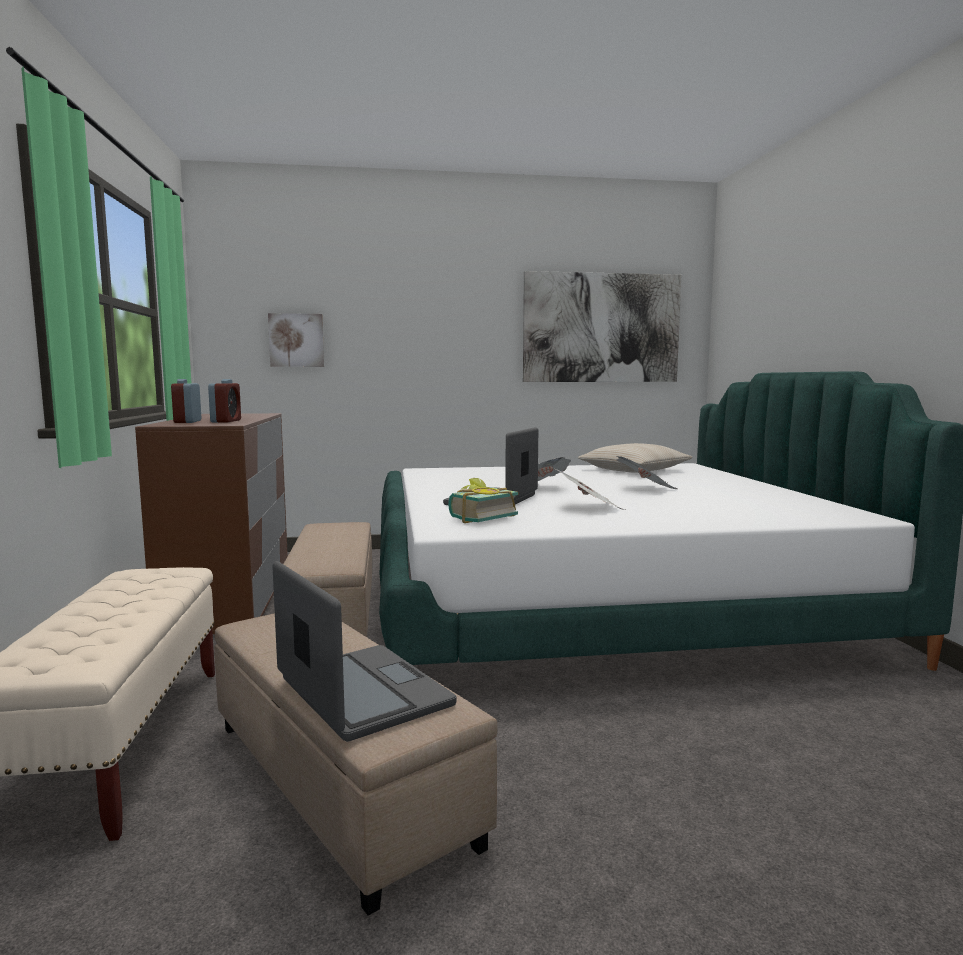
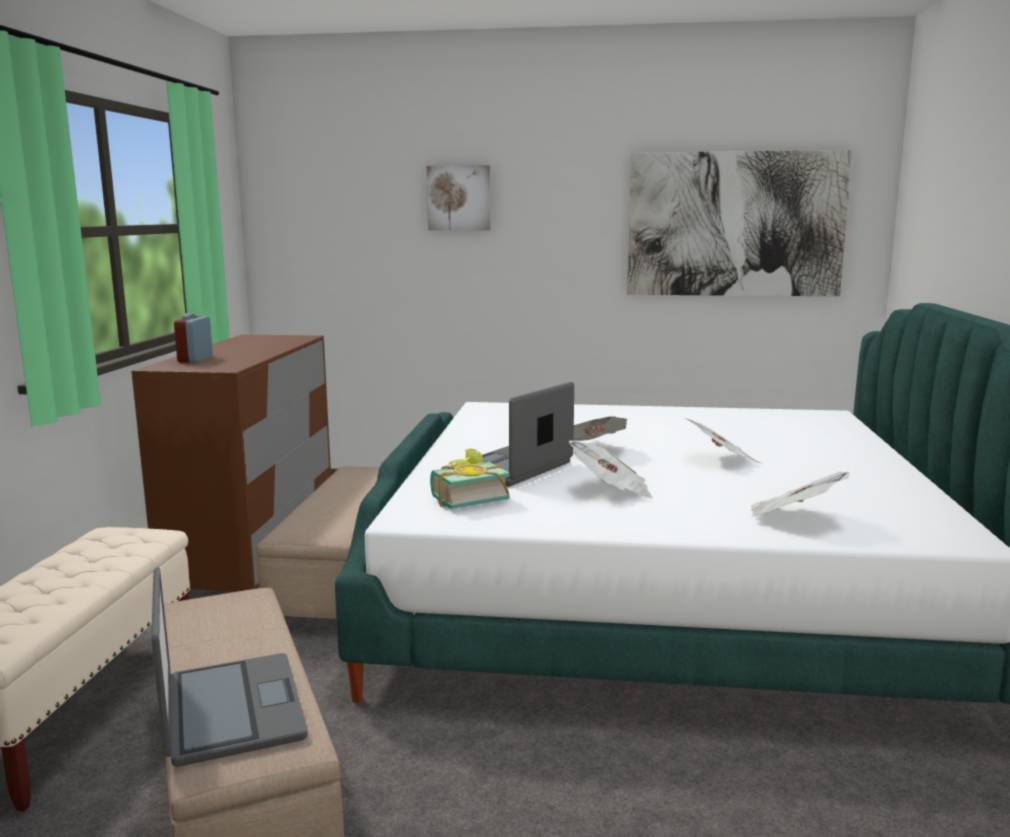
camera: 15 degrees right, 5 degrees up
(226, 421) = (234, 359): alarm clock -> none
(296, 340) = (355, 243): picture -> picture (459, 198)
(633, 470) = (746, 421): beige pillow -> none
(739, 514) = (793, 518): none -> newspaper

